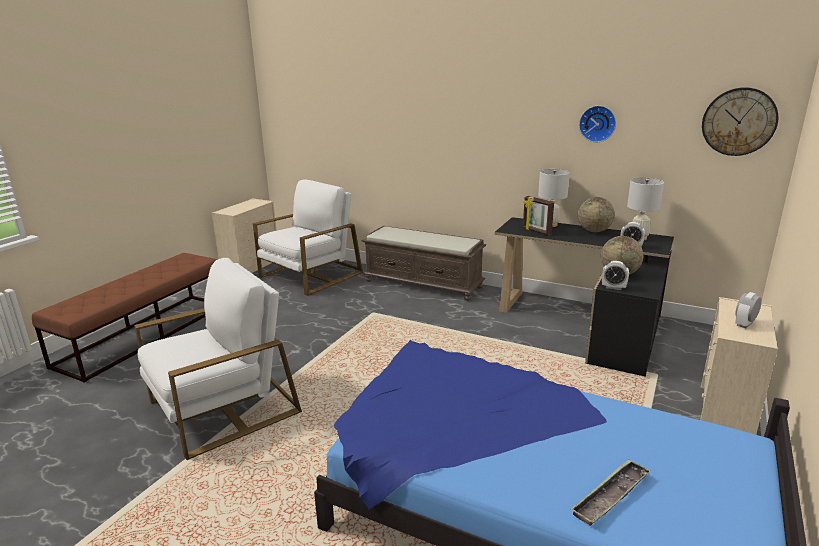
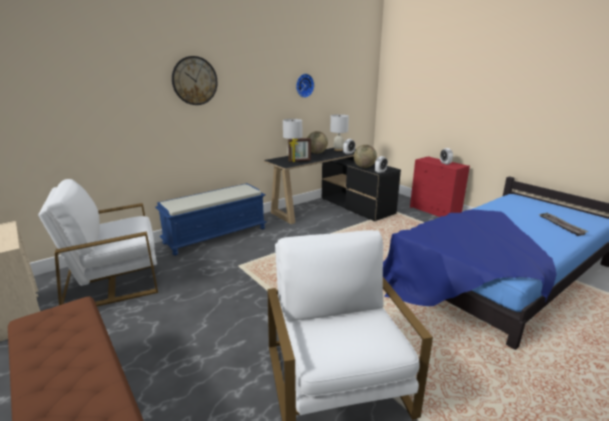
camera: 65 degrees left, 0 degrees up
(310, 275) = (113, 279): white armchair -> white armchair turned 90 degrees counterclockwise
(424, 284) = (216, 235): brown bench -> blue bench
(724, 416) = (435, 211): beige dresser -> red dresser
(739, 122) = (360, 78): wall clock -> wall clock (194, 81)

